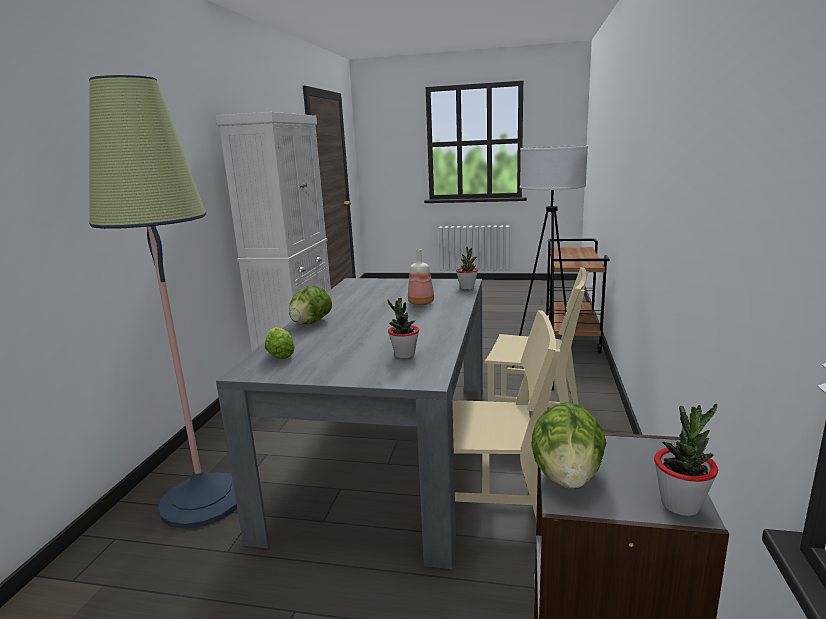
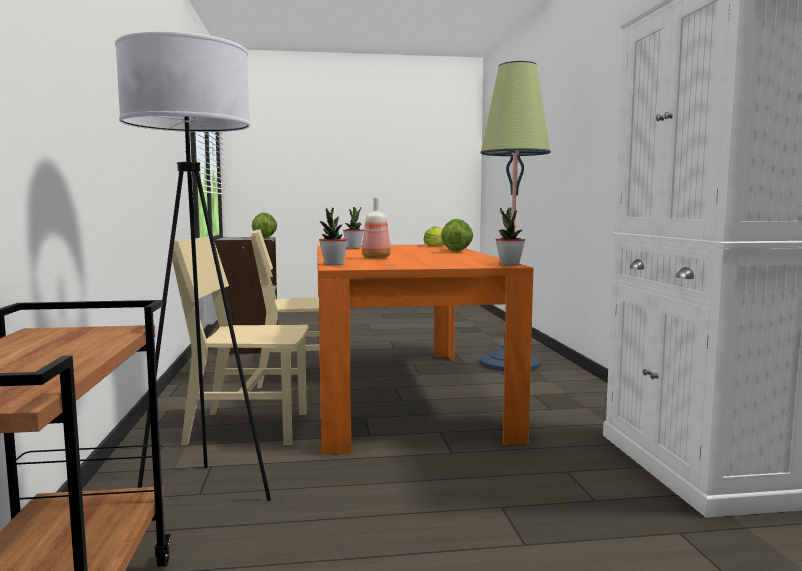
camera: 160 degrees right, 10 degrees down
(389, 451) = (402, 393): grey dining table -> orange dining table
(680, 504) = (231, 237): potted plant -> potted plant (509, 264)

